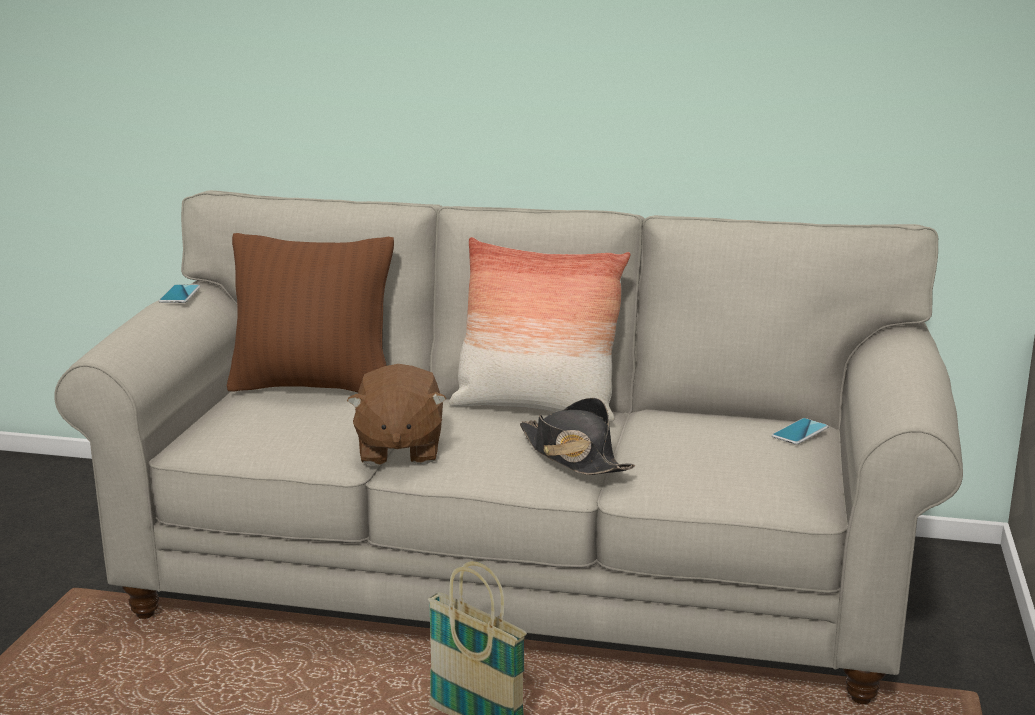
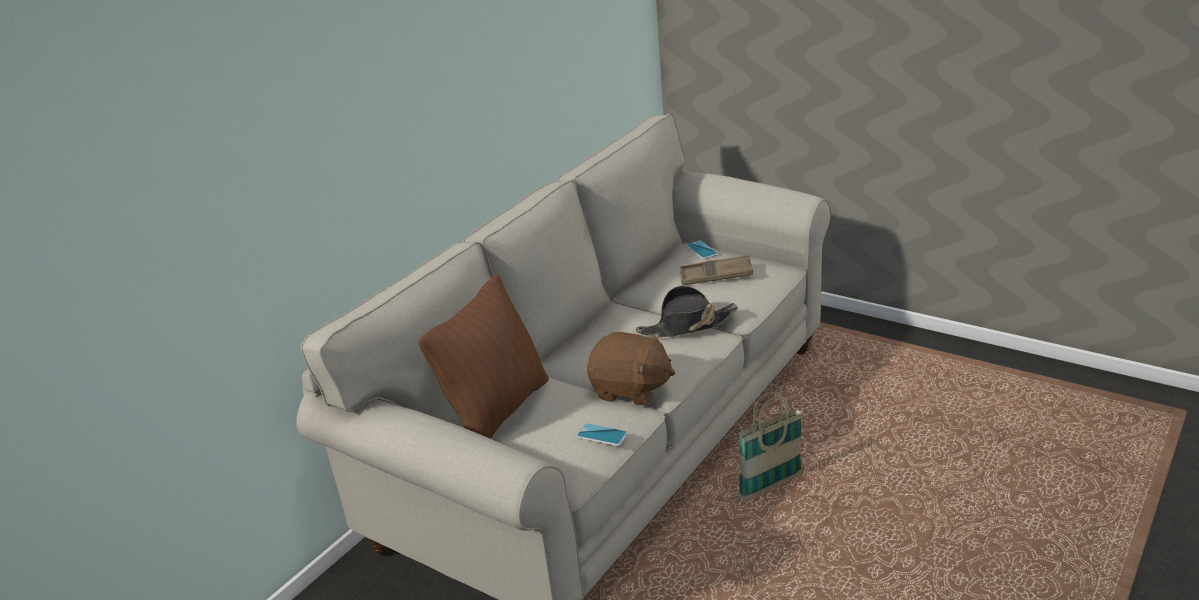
camera: 65 degrees left, 10 degrees up
(180, 295) = (400, 416): phone -> phone (602, 435)
(536, 407) = (593, 328): pillow -> none
(728, 452) = (716, 276): none -> brown tray

